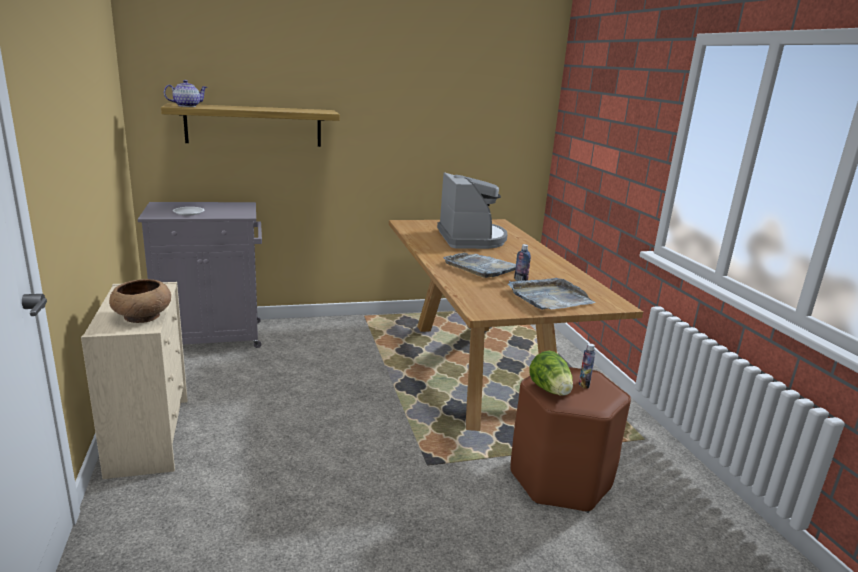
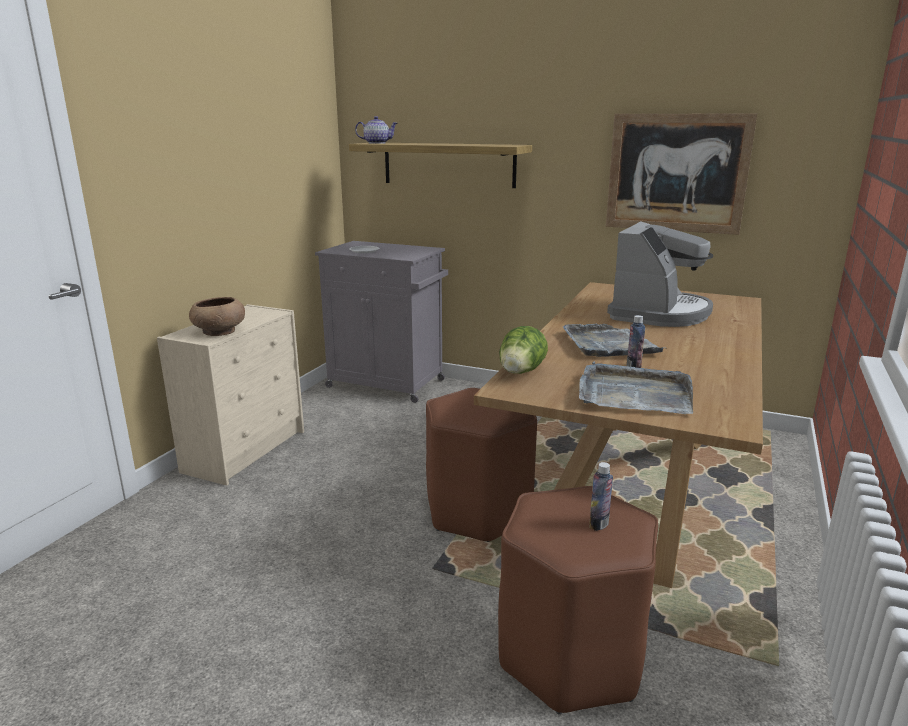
camera: 40 degrees right, 0 degrees up
(409, 415) = (478, 511): none -> brown stool
(446, 134) = (676, 173): none -> picture
(550, 391) = (537, 515): lettuce -> lettuce (520, 373)

